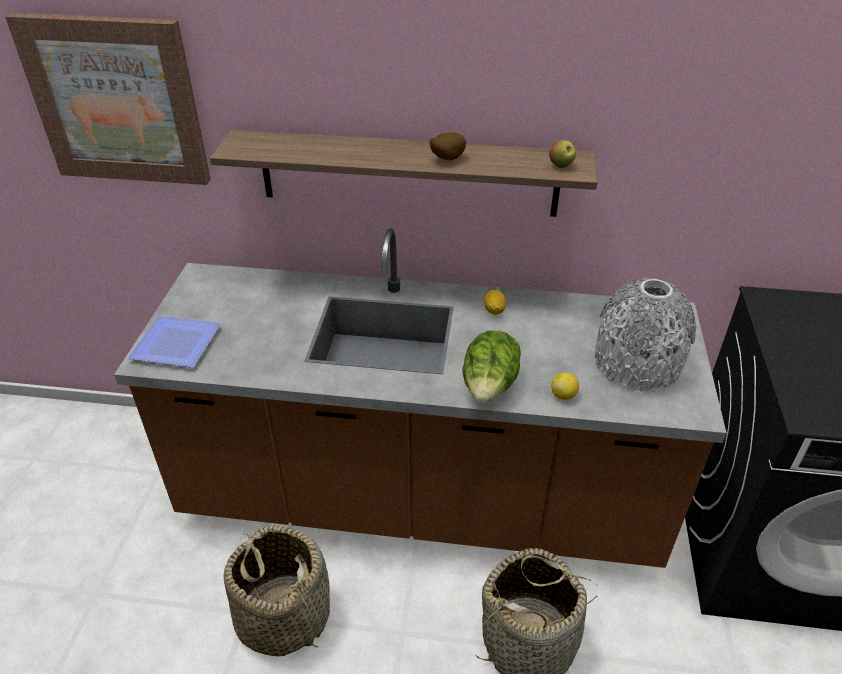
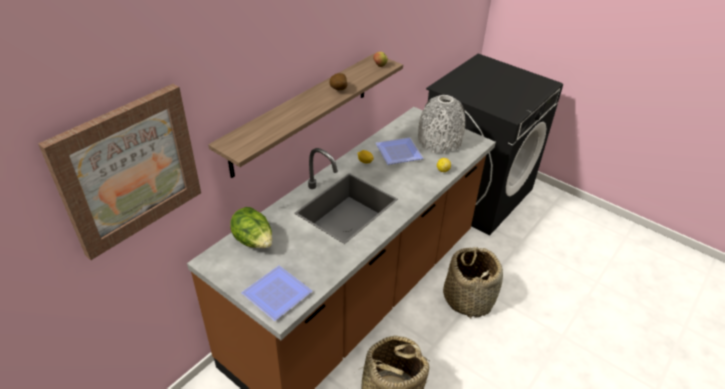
camera: 60 degrees left, 0 degrees up
(489, 388) = (420, 189): lettuce -> lettuce (254, 242)
(553, 335) = (400, 153): none -> plate

